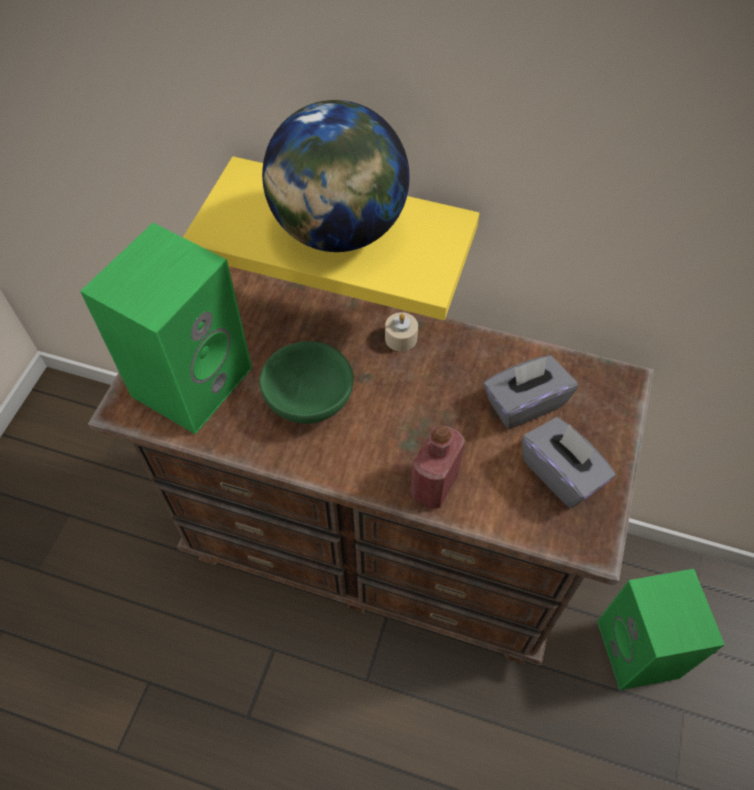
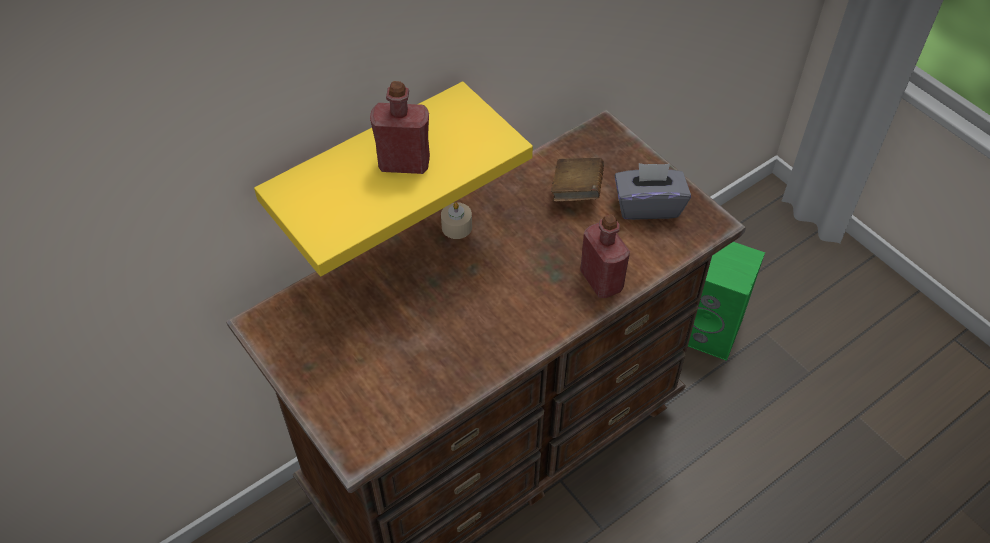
camera: 55 degrees left, 5 degrees down
(192, 379) = (371, 385): green speaker -> none
(310, 399) = (462, 314): green bowl -> none
(338, 230) = (404, 163): globe -> red bottle
(524, 403) = (576, 191): grey tissue box -> brown book

